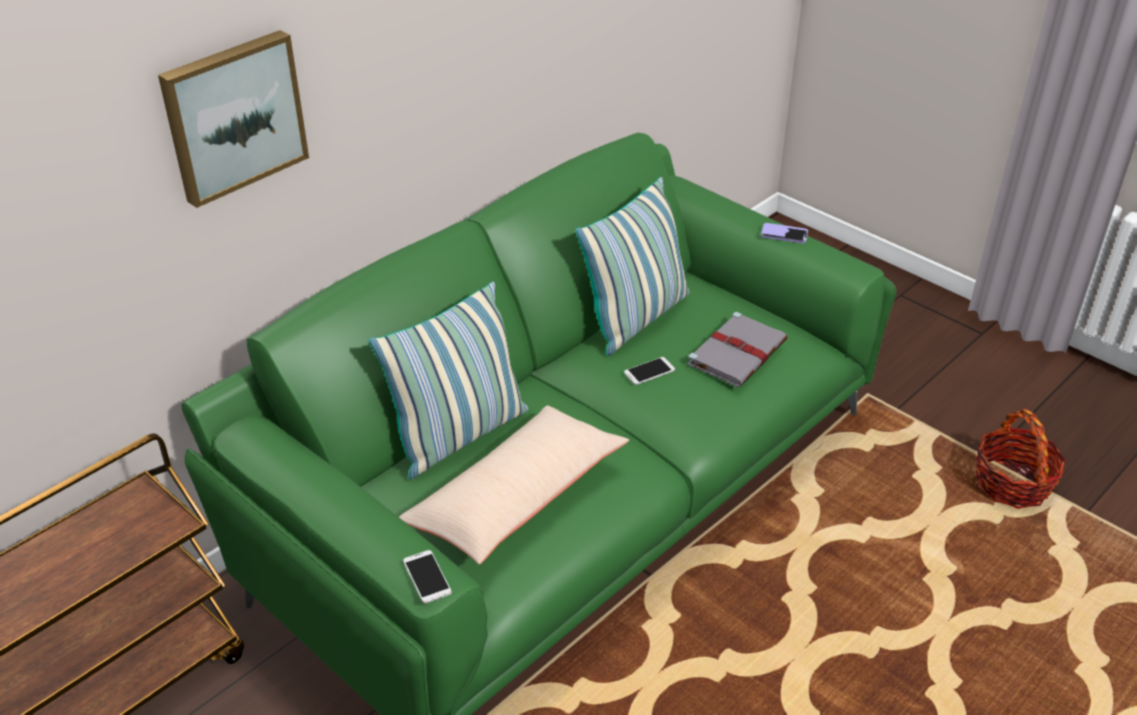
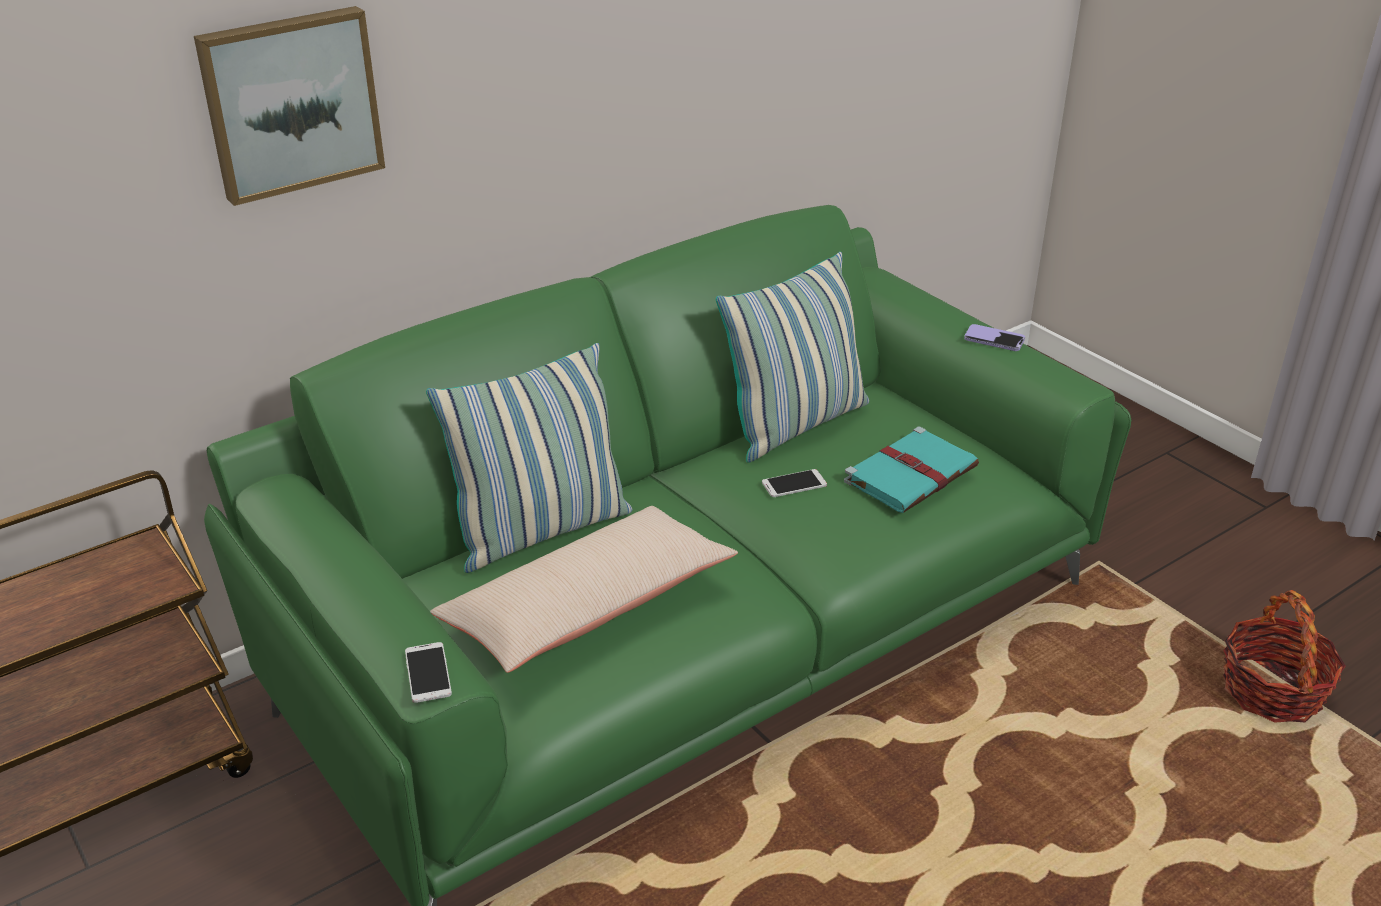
camera: 10 degrees right, 5 degrees down
(738, 352) = (912, 473): grey book -> turquoise book

